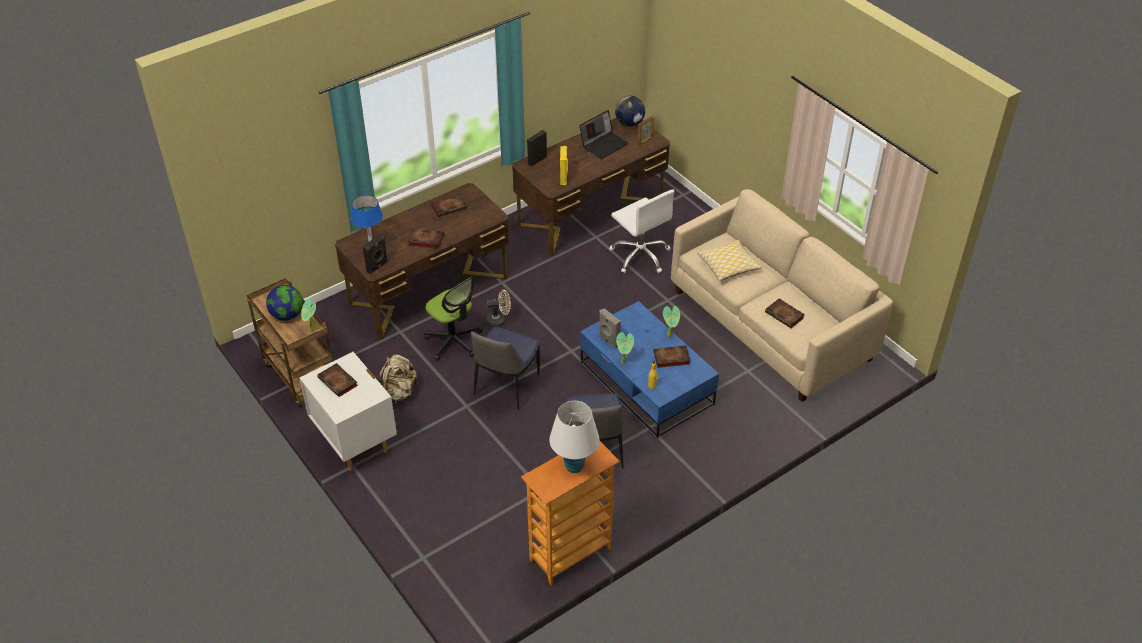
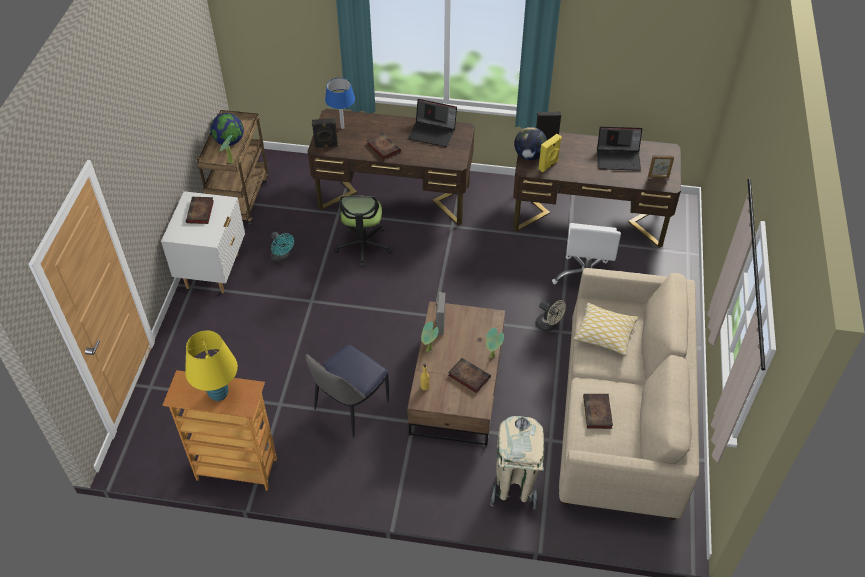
camera: 45 degrees right, 5 degrees up
(399, 393) = (282, 257): beige backpack -> turquoise fan
(449, 206) = (433, 133): book -> laptop
(499, 320) = (413, 254): beige fan -> beige fan (548, 325)
(505, 387) = (354, 307): chair -> none
(574, 466) = (218, 394): white table lamp -> yellow table lamp
(629, 123) = (665, 153): globe -> globe (529, 156)
(647, 383) = (457, 386): blue coffee table -> brown coffee table
(763, 415) = (514, 488): none -> beige trash can

